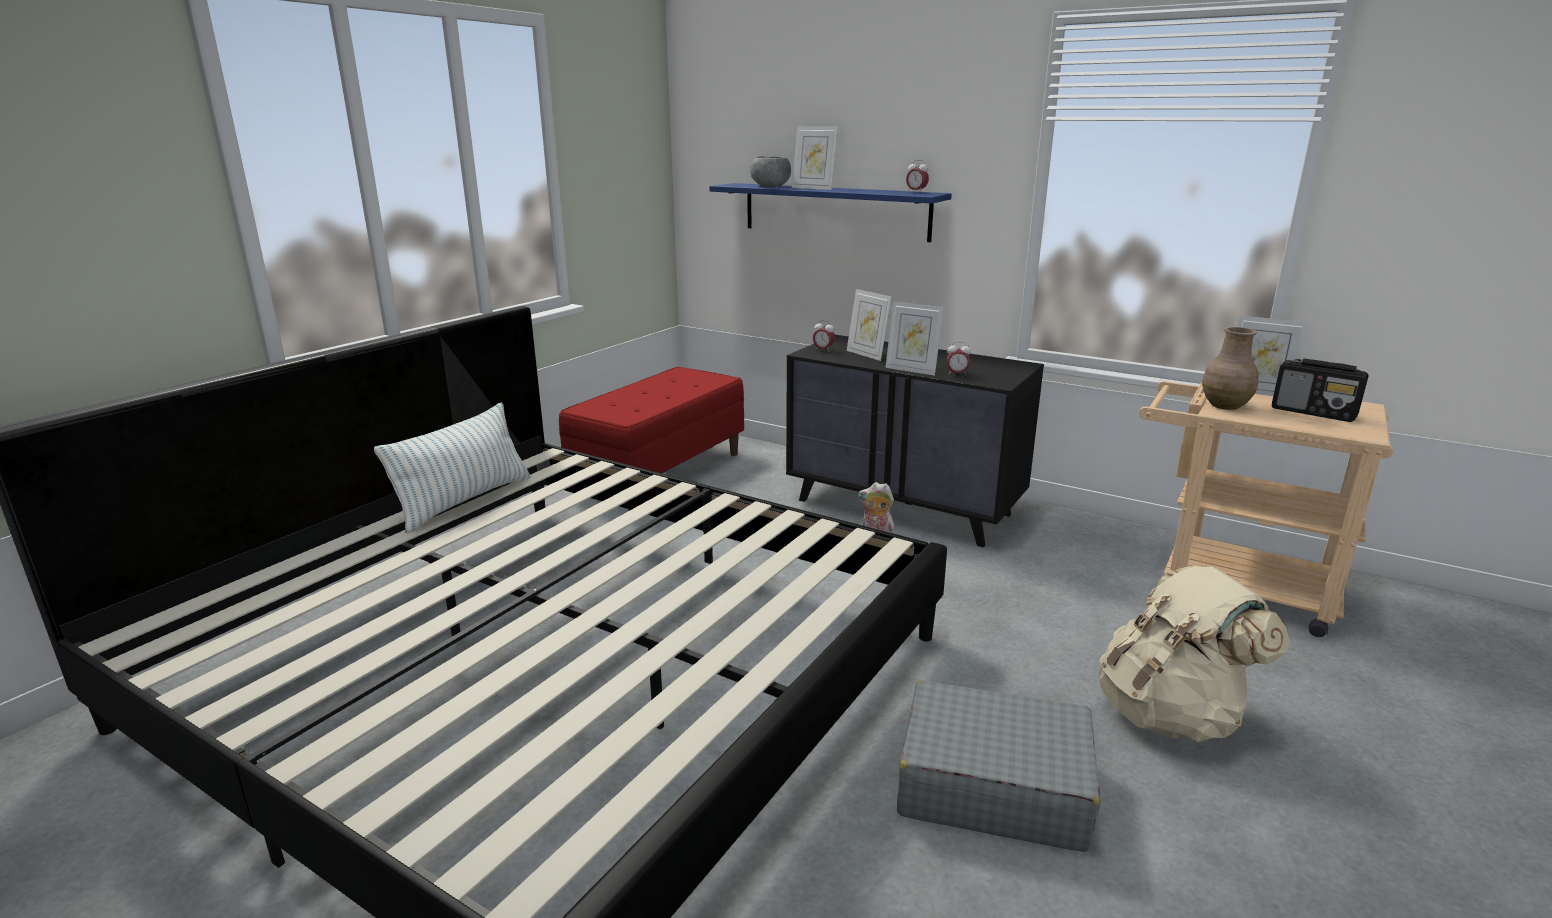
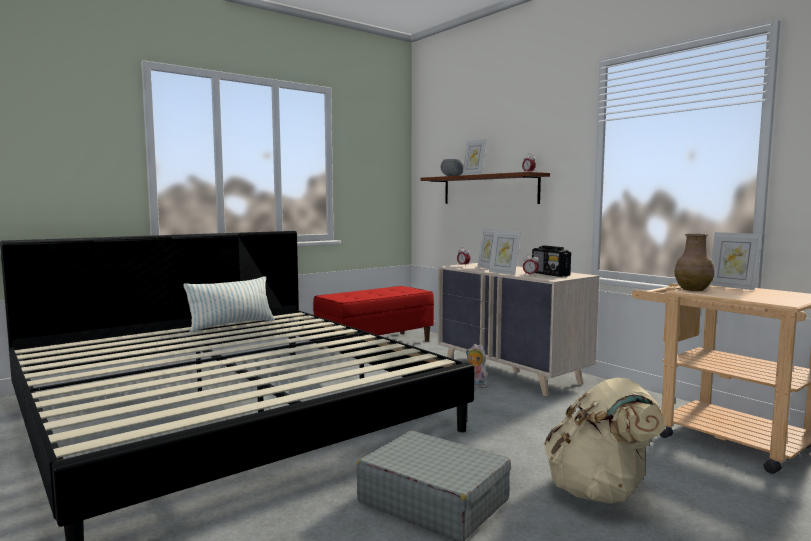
camera: 20 degrees right, 15 degrees down
(835, 211) = (489, 189): blue shelf -> brown shelf
(904, 507) = (511, 373): black dresser -> beige dresser
(1314, 413) = (760, 295): radio -> radio (550, 274)

